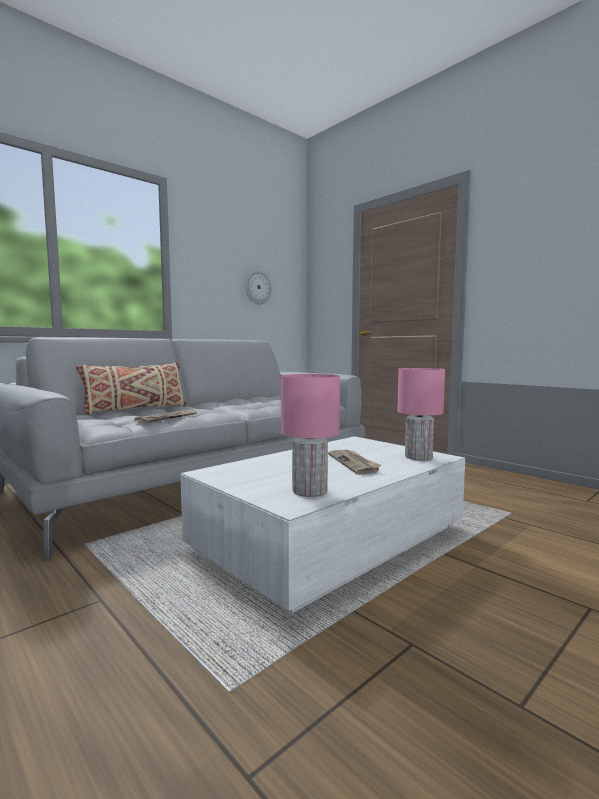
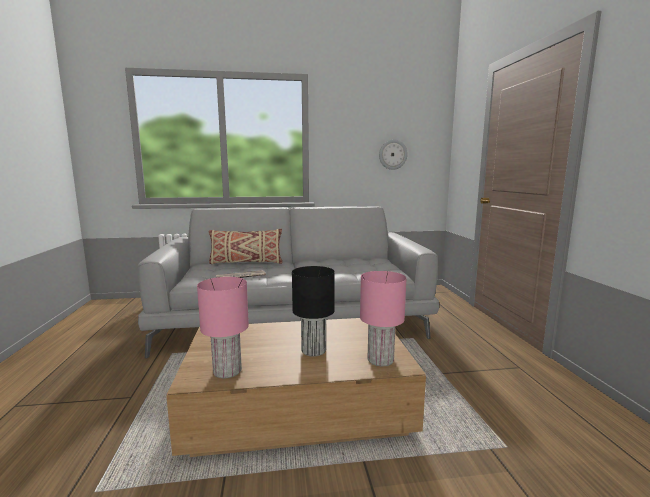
camera: 35 degrees right, 5 degrees up
(332, 540) = (299, 407): white coffee table -> brown coffee table
(354, 463) = (314, 351): newspaper -> black table lamp

